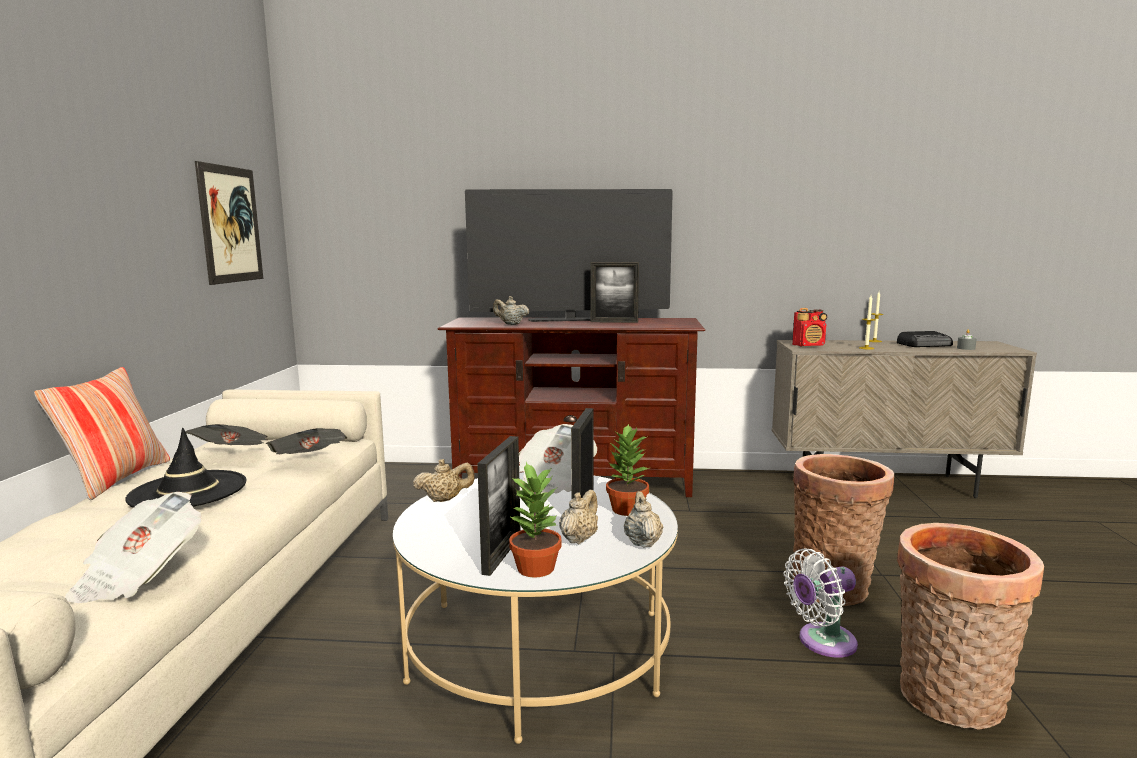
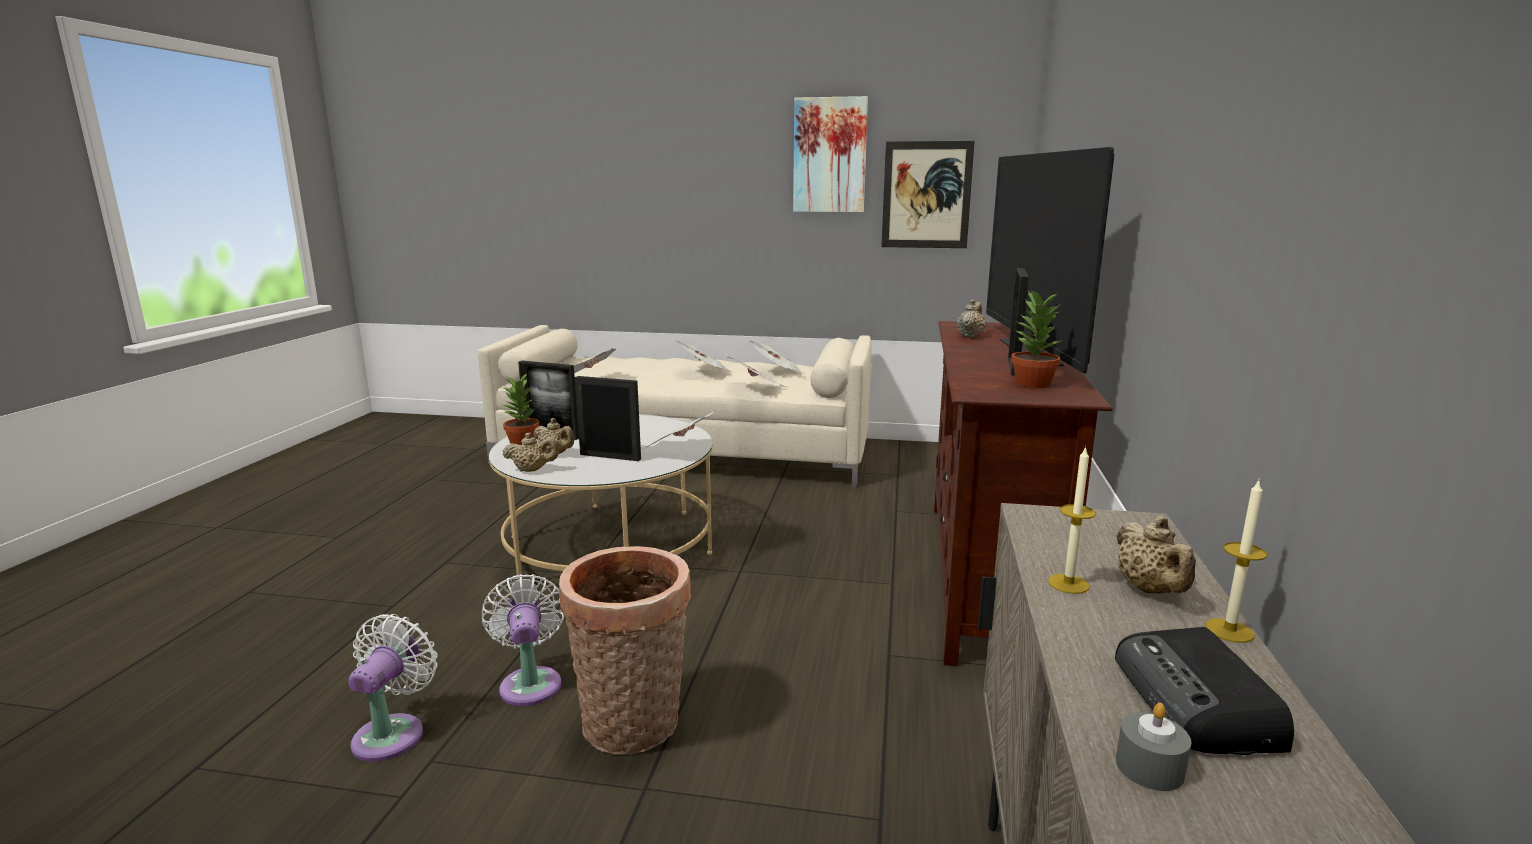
camera: 95 degrees right, 5 degrees up
(117, 479) = (738, 359): pillow -> none
(151, 171) = (829, 155): none -> picture
(188, 491) = (704, 371): black hat -> newspaper
(445, 499) = (659, 422): beige teapot -> beige teapot (1150, 590)
(626, 510) = (597, 469): potted plant -> potted plant (1031, 383)
(809, 345) = (1083, 528): radio -> none
(949, 702) = (393, 733): basket -> white fan

